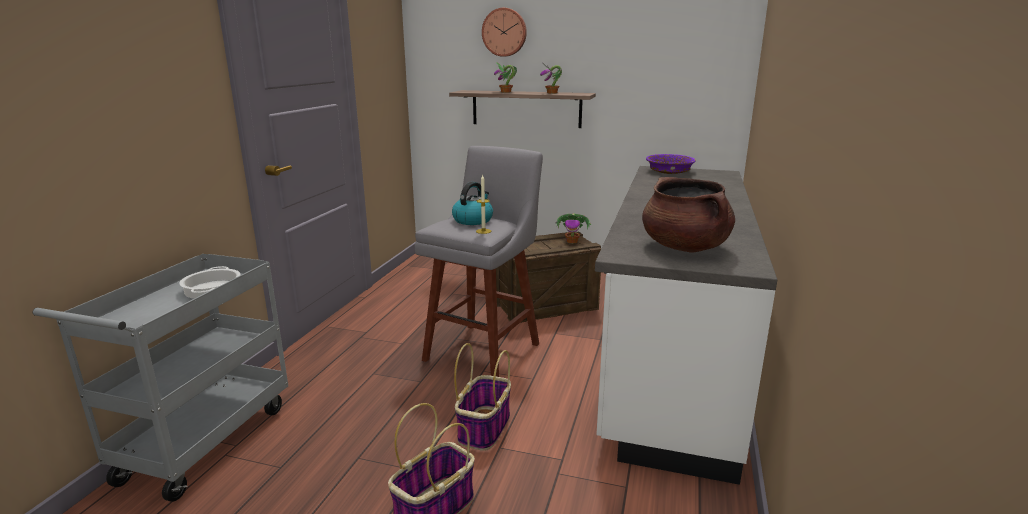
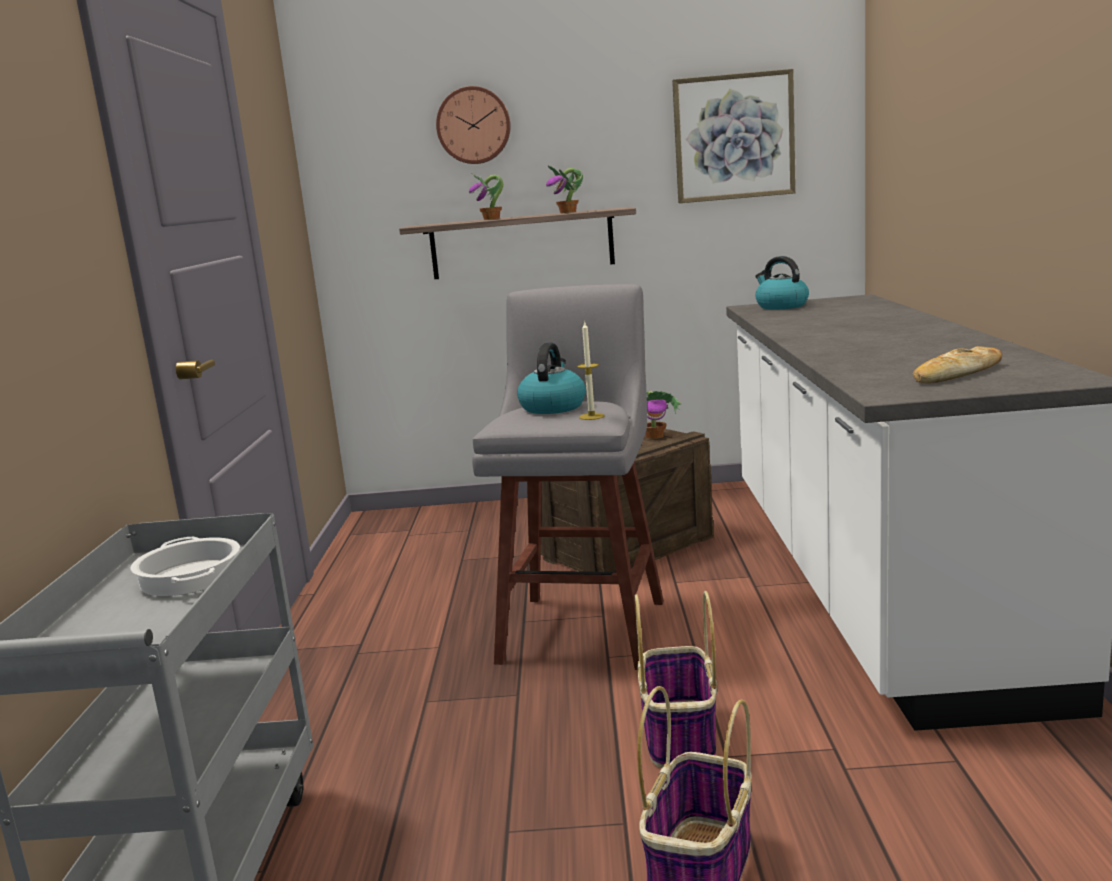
camera: 15 degrees left, 5 degrees down
(667, 54) = (734, 137): none -> picture
(669, 171) = (781, 306): purple bowl -> kettle
(685, 247) = (957, 373): brown cooking pot -> bread

